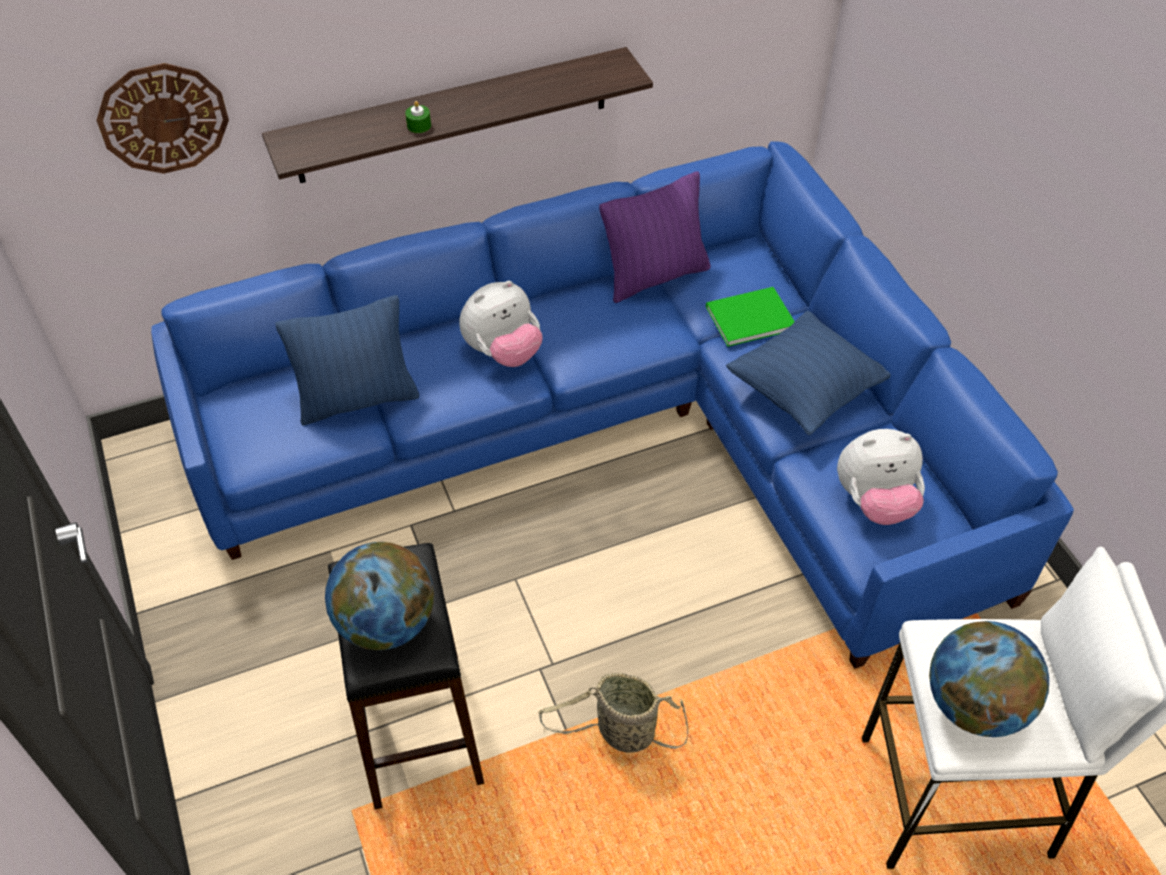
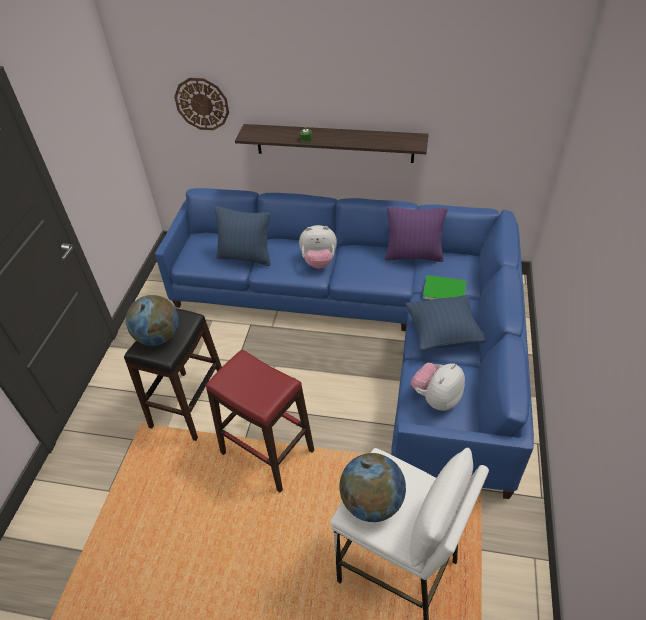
camera: 35 degrees right, 5 degrees down
(621, 733) = (267, 452): basket -> red stool
(874, 501) = (436, 398): plush toy -> plush toy turned 105 degrees clockwise

